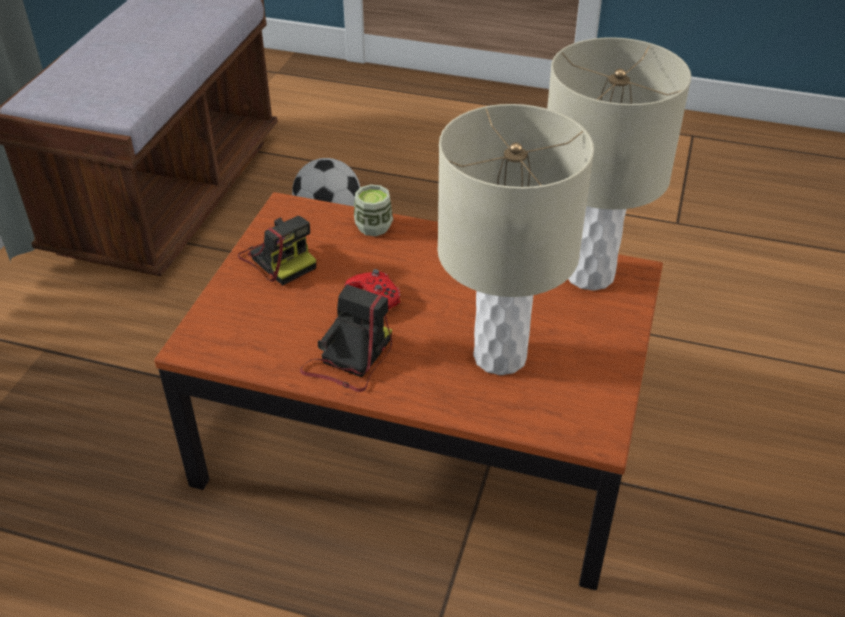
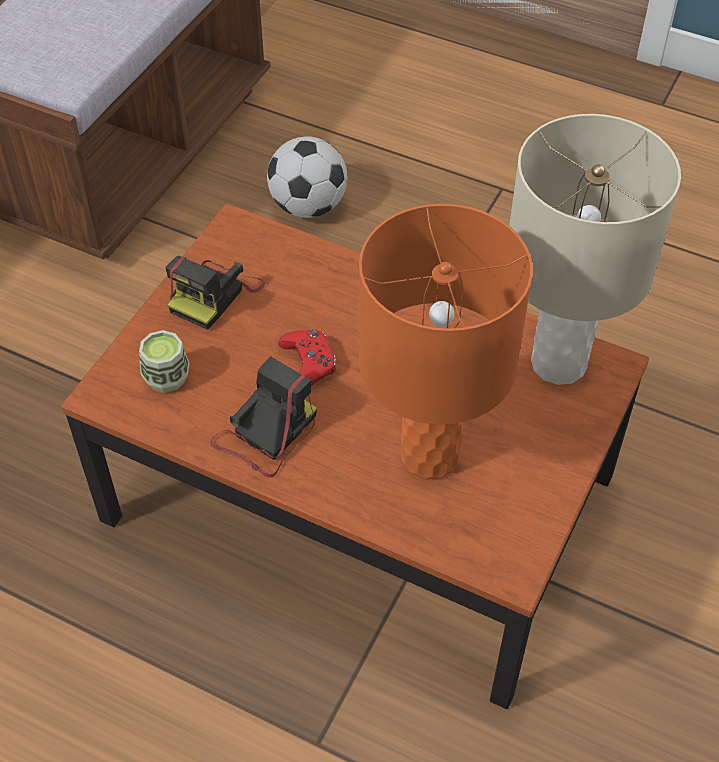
camera: 10 degrees right, 10 degrees up
(279, 259) = (214, 295): camera -> camera turned 60 degrees clockwise
(373, 227) = (328, 265): cup -> cup (166, 378)
(500, 357) = (430, 456): beige table lamp -> orange table lamp

